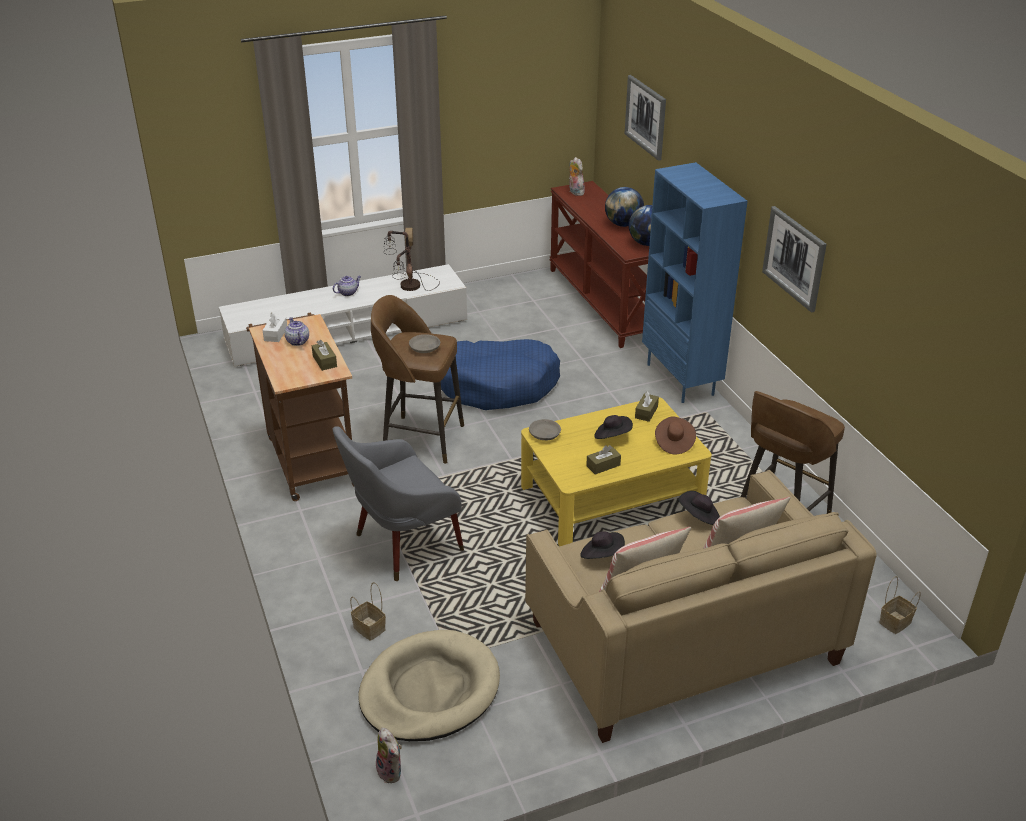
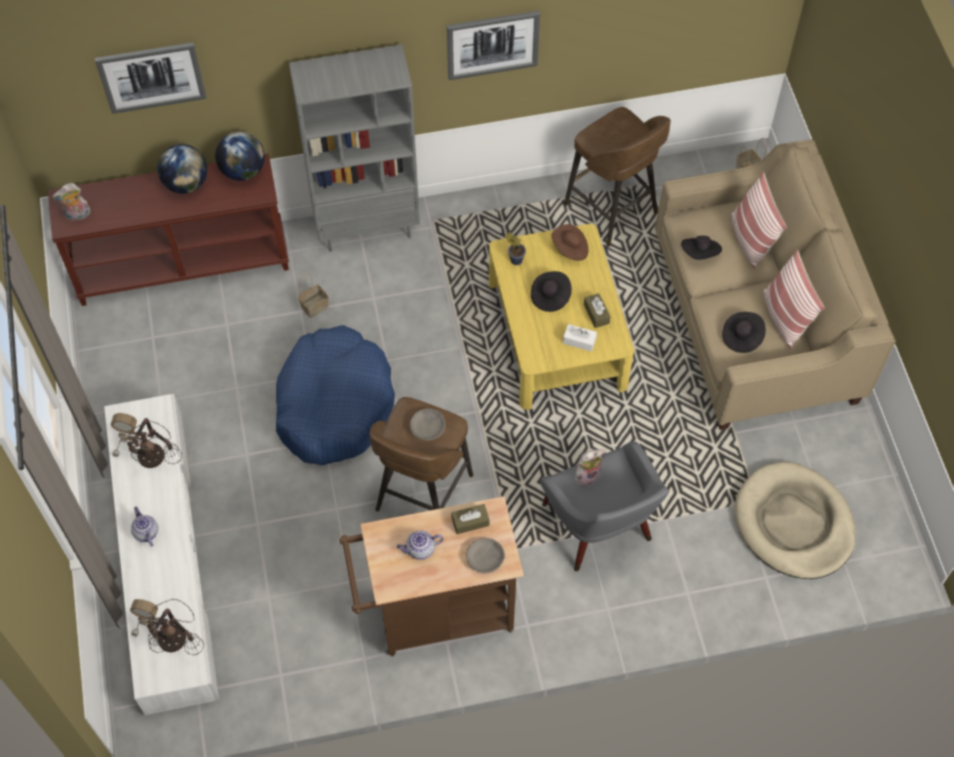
camera: 80 degrees left, 25 degrees up
(262, 314) = (173, 640): none -> table lamp
(275, 334) = (398, 573): white tissue box -> white tissue box (579, 341)
(368, 628) = (713, 568): basket -> basket (314, 307)
(391, 771) = (879, 561): plush toy -> plush toy (587, 474)
(544, 435) = (537, 354): grey bowl -> grey bowl (485, 558)
(646, 412) = (515, 259): brown tissue box -> potted plant
(681, 379) = (367, 227): blue bookcase -> grey bookcase

